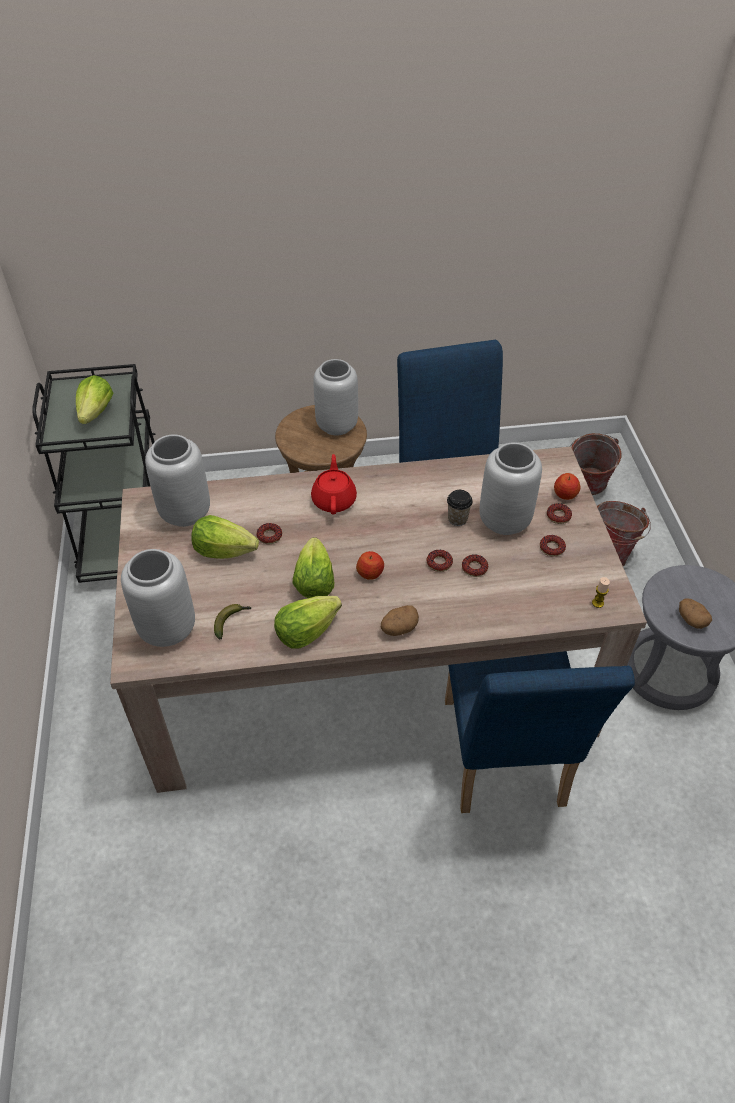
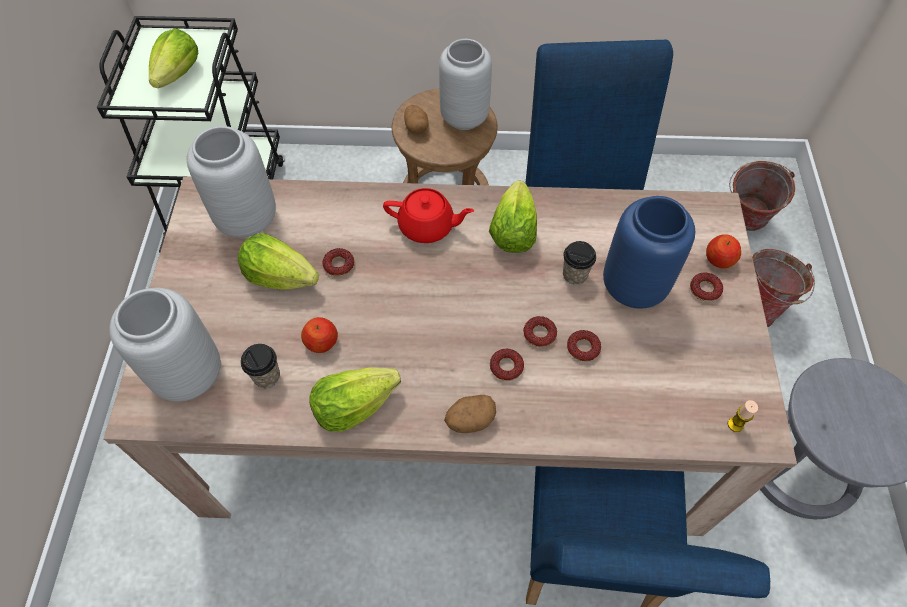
camera: 10 degrees right, 10 degrees up
(231, 621) = (267, 376): banana -> cup
(314, 582) = (378, 337): lettuce -> lettuce (512, 232)
(334, 500) = (427, 226): red teapot -> red teapot turned 90 degrees clockwise
(370, 573) = (450, 334): apple -> apple (322, 342)
(503, 521) = (632, 287): grey vase -> blue vase
(552, 548) = (688, 334): donut -> donut (506, 367)
(691, 620) = (848, 436): potato -> potato (416, 127)

